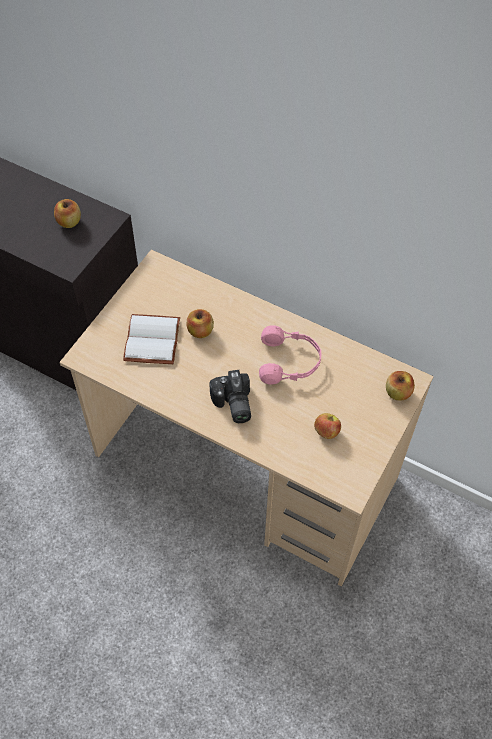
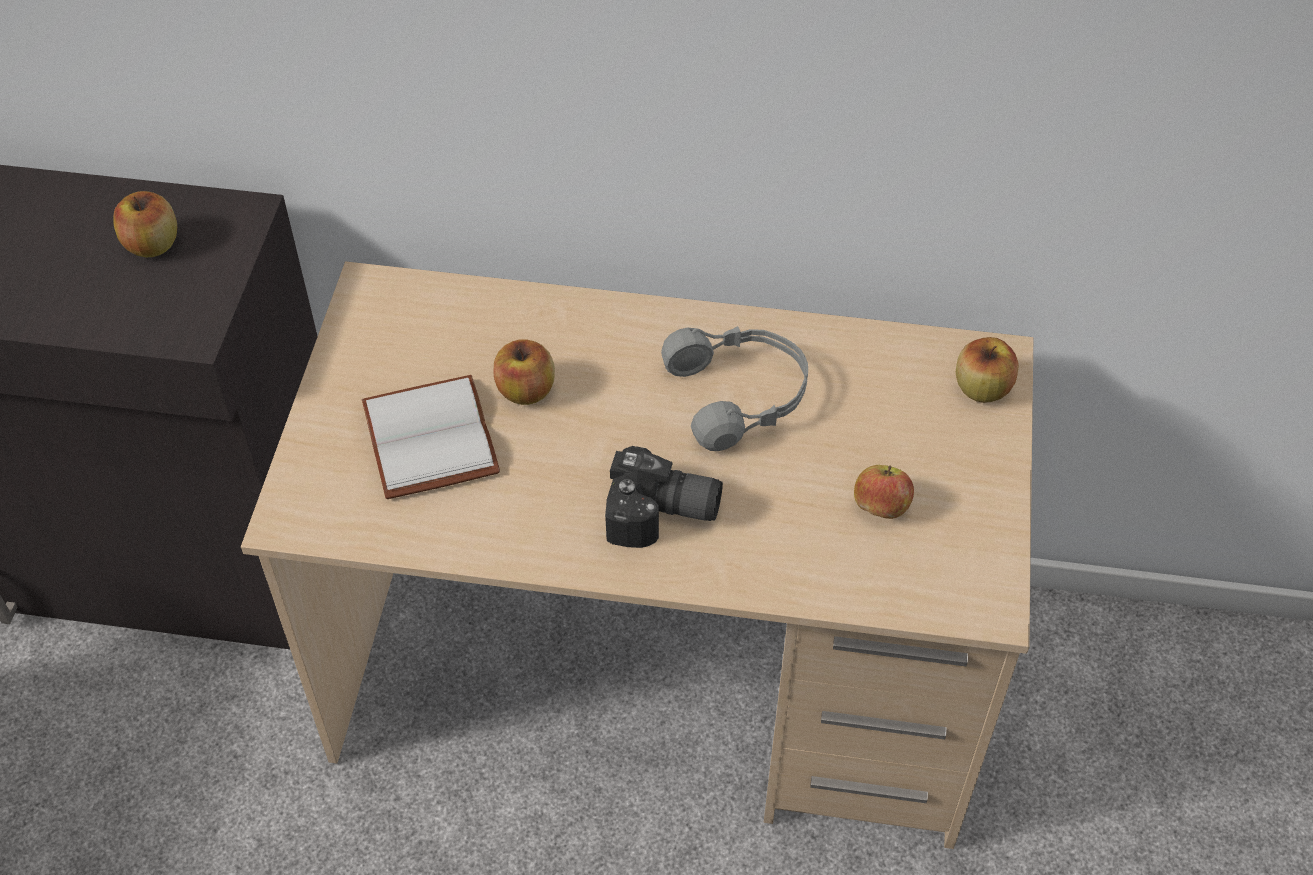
camera: 20 degrees left, 5 degrees down
(232, 405) = (662, 516): camera -> camera turned 45 degrees counterclockwise
(289, 362) = (740, 395): pink headphones -> grey headphones

